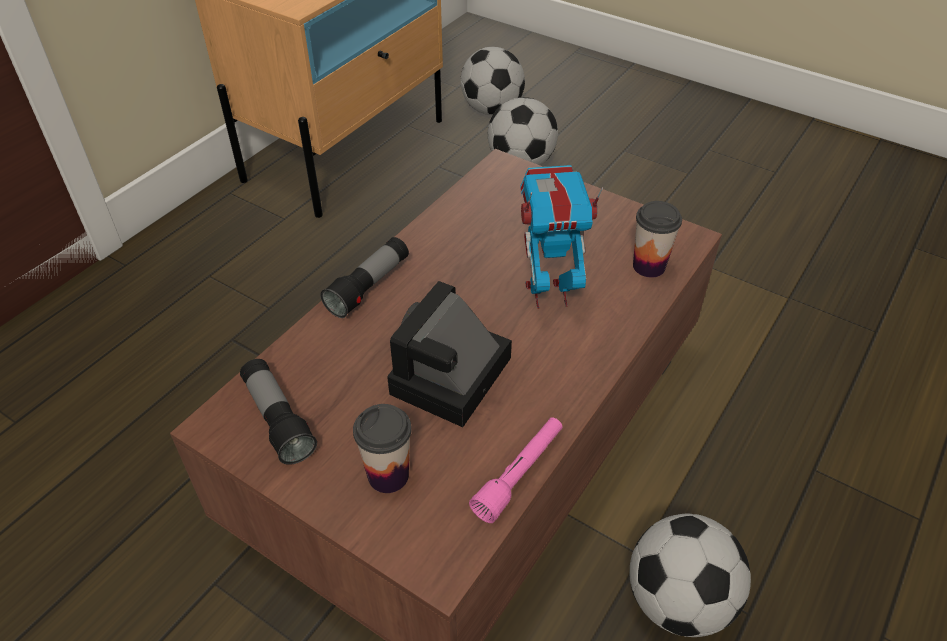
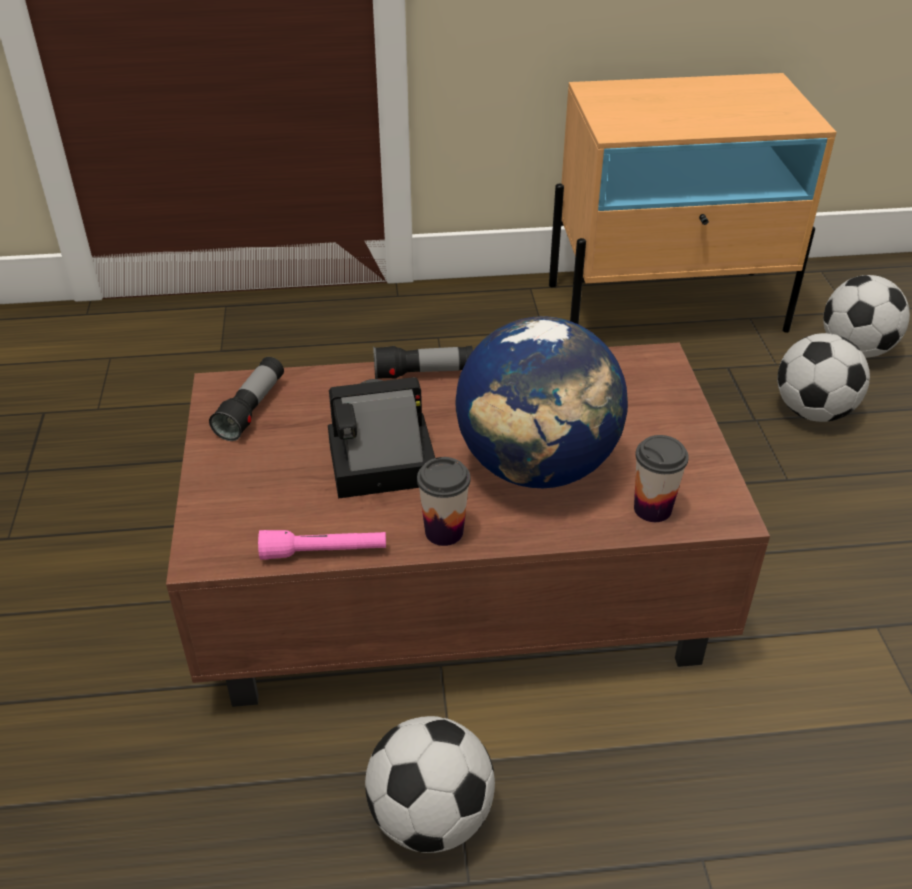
camera: 50 degrees right, 5 degrees down
(388, 475) = (255, 487): cup -> cup (444, 531)
(548, 293) = (537, 467): toy robot -> globe

